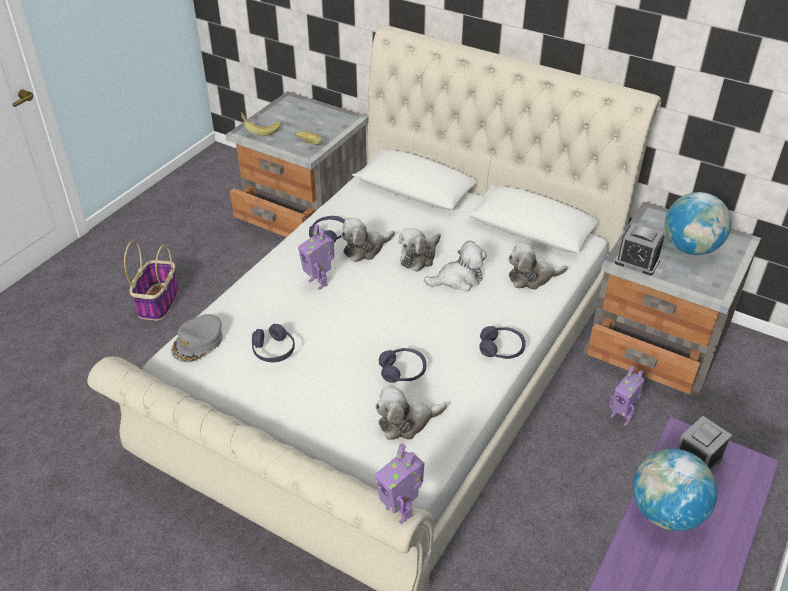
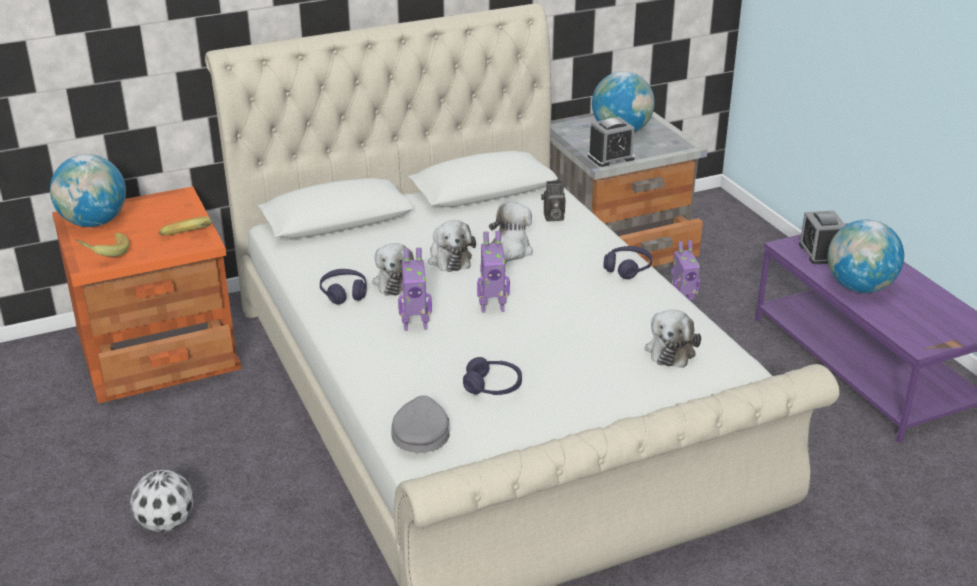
camera: 55 degrees left, 10 degrees down
(158, 301) = (165, 524): basket -> football
(198, 342) = (420, 431): grey cap -> grey cap turned 150 degrees counterclockwise
(290, 109) = (94, 223): none -> globe
(302, 212) = (161, 353): grey nightstand -> orange nightstand
(400, 510) = (808, 368): toy robot -> toy robot (492, 307)
(402, 371) = (601, 327): purple headphones -> none
(532, 277) = (552, 217): plush toy -> camera

